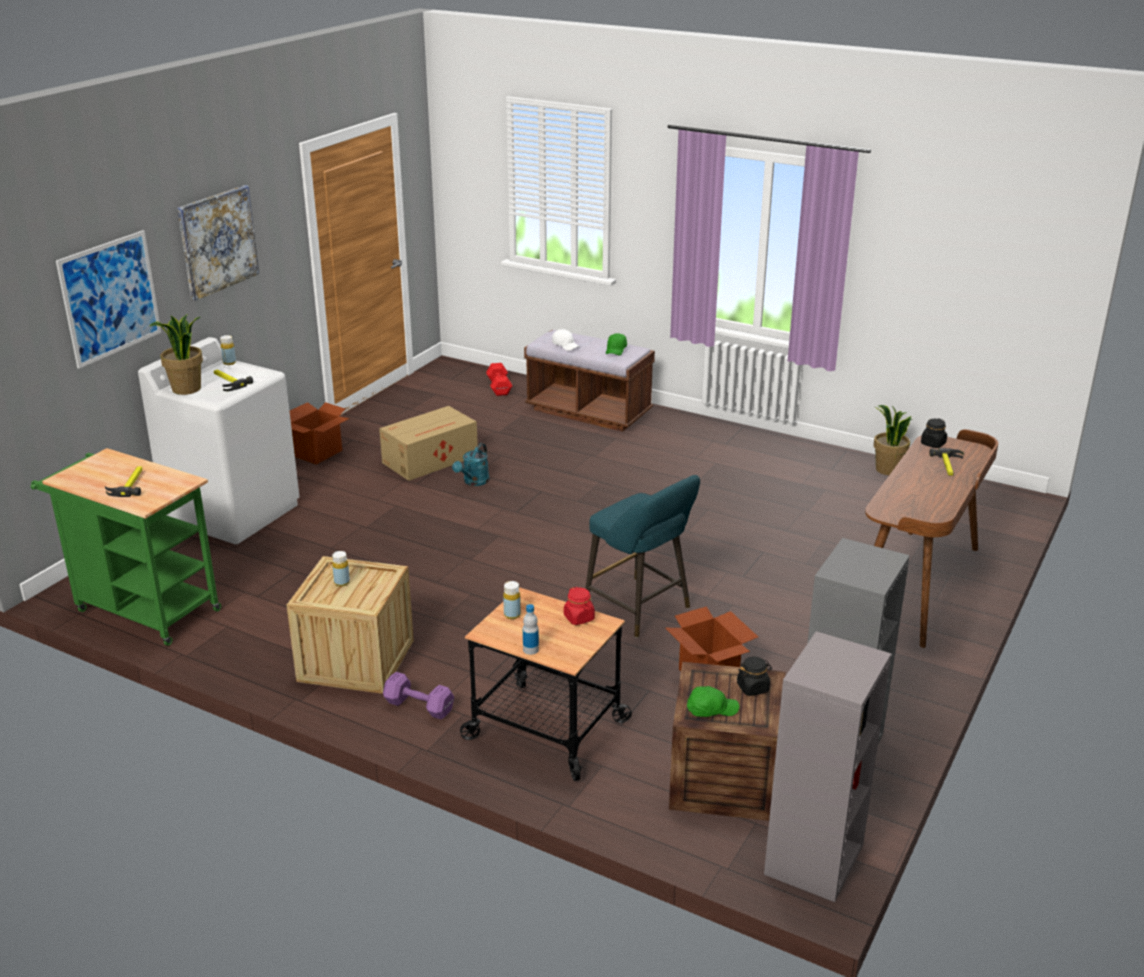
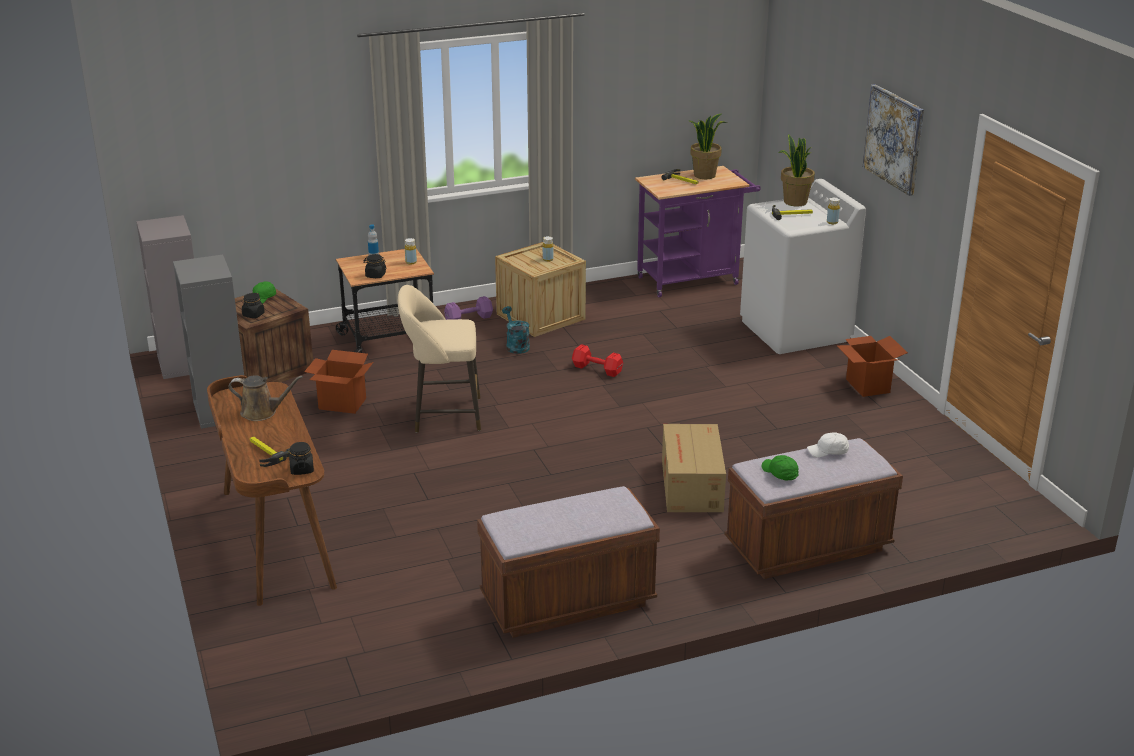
camera: 130 degrees right, 0 degrees up
(110, 298) = (825, 112): picture -> none
(141, 609) = (693, 279): green cart -> purple cart
(431, 459) = (794, 427): cardboard box -> cardboard box (691, 486)
(474, 482) = (724, 429): turquoise watering can -> turquoise watering can (516, 345)
(499, 387) = (938, 523): red dumbbell -> red dumbbell (598, 370)
(579, 618) = (375, 275): red jar -> black jar
(641, 610) = (442, 415): turquoise stool -> beige stool
(771, 455) = (568, 602): none -> brown bench
(887, 470) = (439, 656): potted plant -> potted plant (704, 175)
(915, 496) = (262, 412): none -> brown watering can

